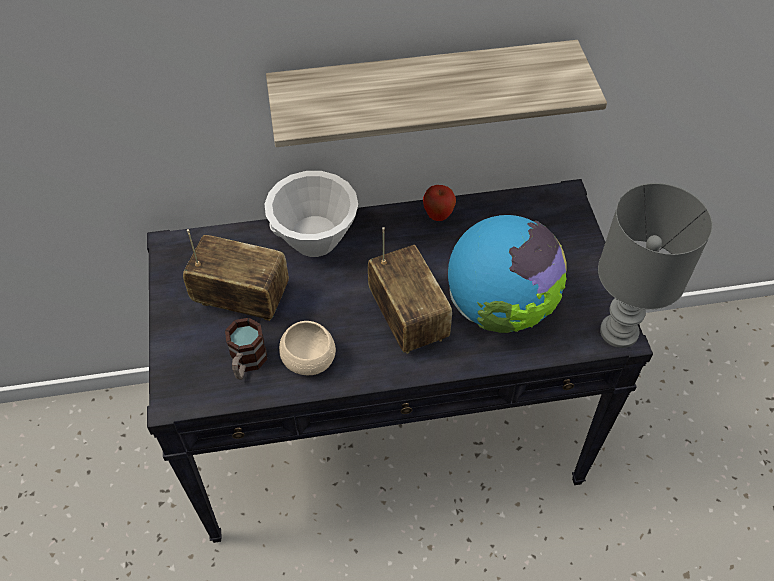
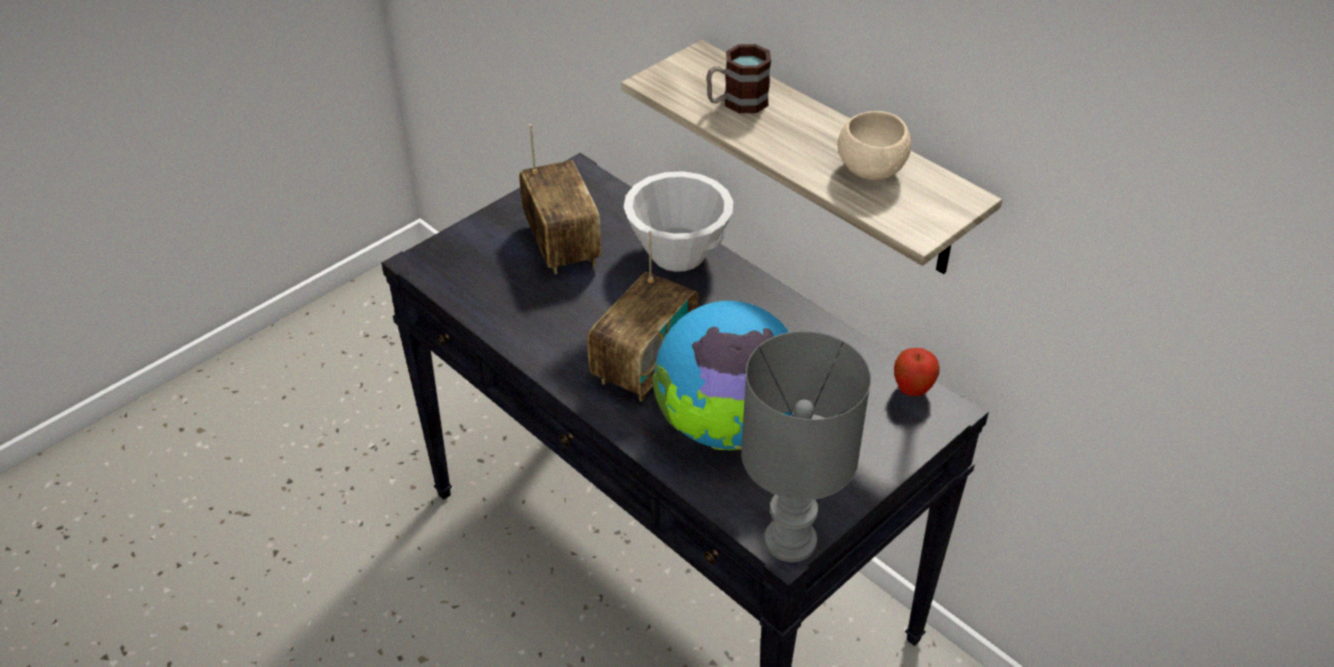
camera: 55 degrees right, 10 degrees down
(246, 363) = (495, 284): mug -> mug (736, 103)
(309, 361) = (532, 322): beige bowl -> beige bowl (870, 170)
(438, 215) = (801, 322): apple -> apple (912, 390)

